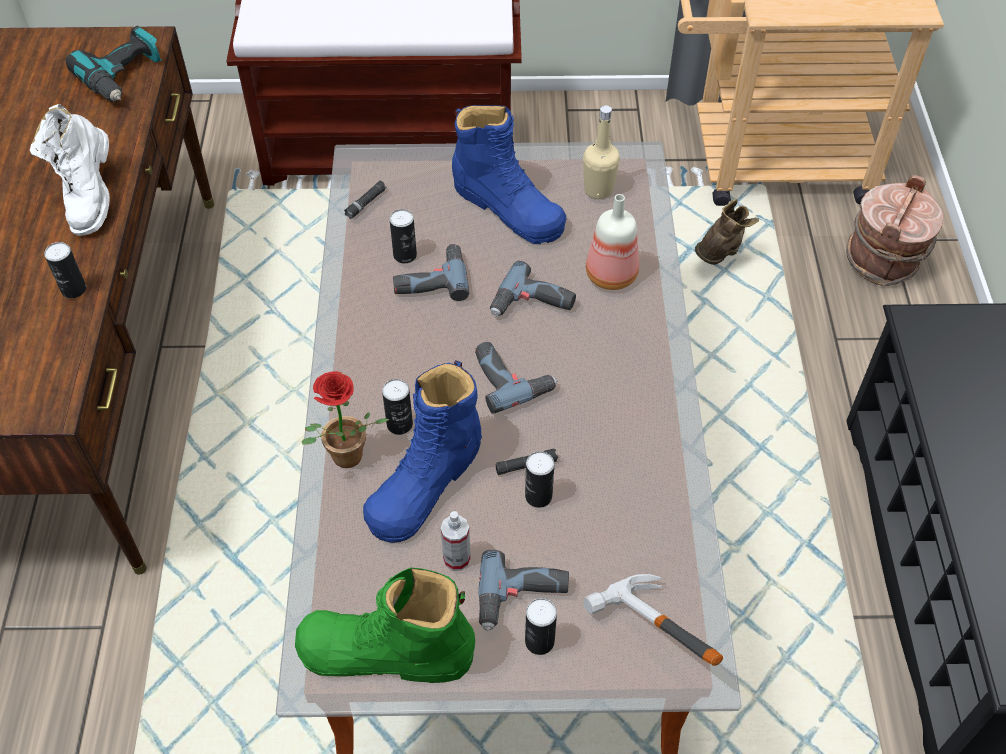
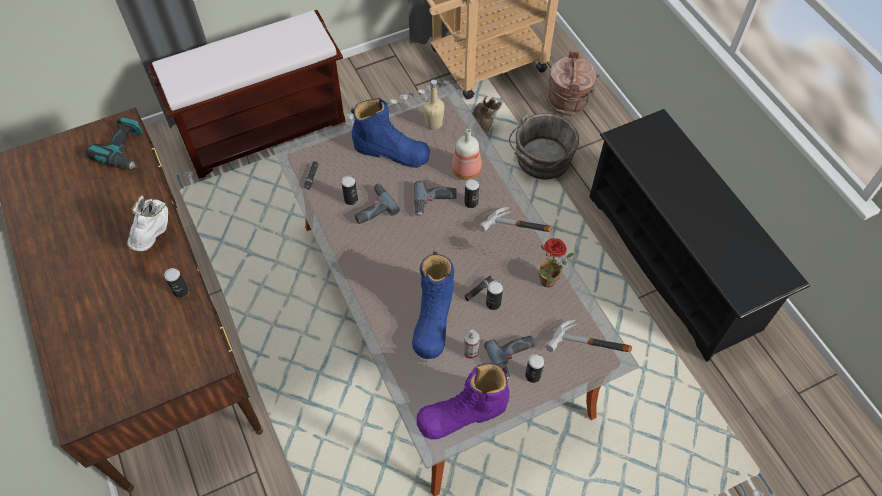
camera: 25 degrees left, 5 degrees up
(91, 199) = (155, 234): white boot -> white boot turned 150 degrees counterclockwise
(345, 461) = (385, 326): potted plant -> potted plant (548, 283)
(386, 653) = (463, 414): green boot -> purple boot
(399, 424) = (402, 294): can -> can (471, 202)
(511, 377) = (445, 246): power drill -> none
(625, 404) = (510, 238): none -> hammer
(791, 336) = (541, 161): none -> grey bucket

